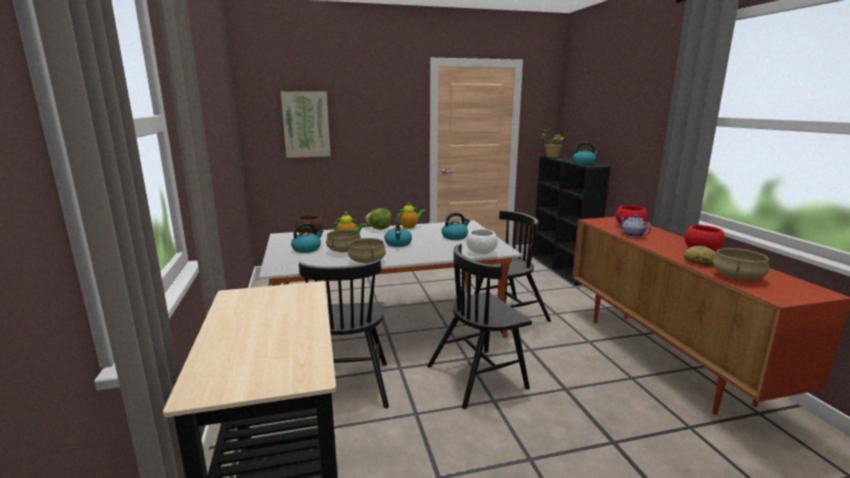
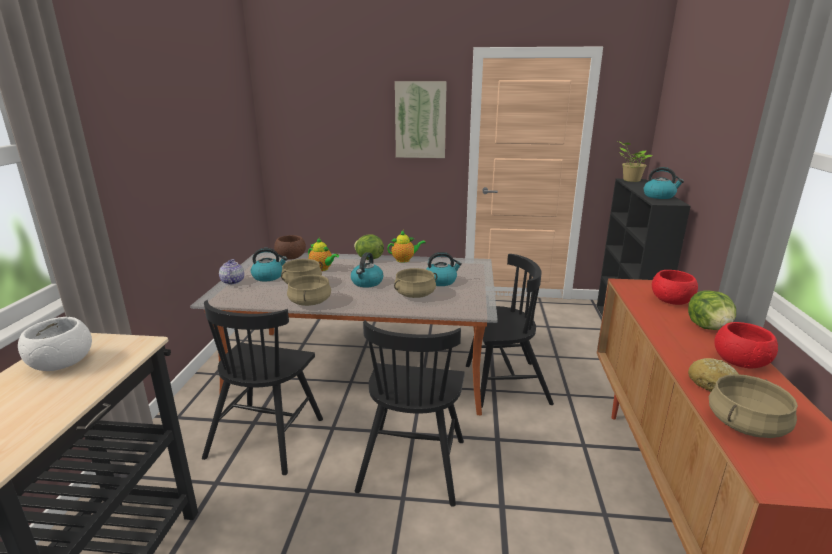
camera: 20 degrees right, 5 degrees up
(306, 124) = (325, 128): picture -> picture (420, 120)
(446, 247) = (415, 295): none -> beige cooking pot
(481, 252) = (449, 309): white bowl -> white bowl (62, 363)
(481, 375) = (413, 459): black chair -> black chair turned 75 degrees counterclockwise
(633, 235) = (659, 317): teapot -> teapot (232, 282)
(666, 236) = (709, 327): none -> lettuce

